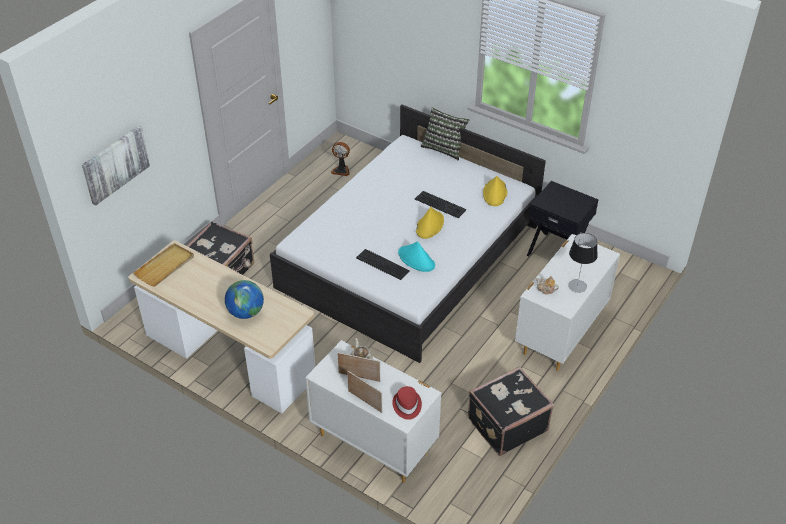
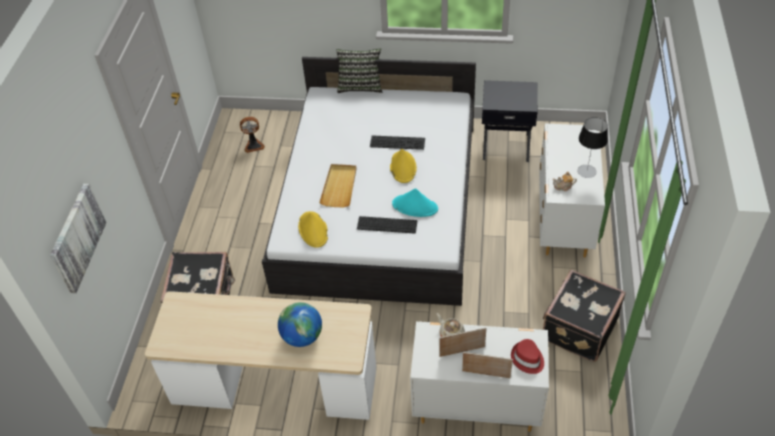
camera: 25 degrees left, 5 degrees up
(165, 266) = (179, 325): beige tray -> beige tray (339, 187)
(495, 193) = (439, 112): yellow hat -> yellow hat (313, 230)

